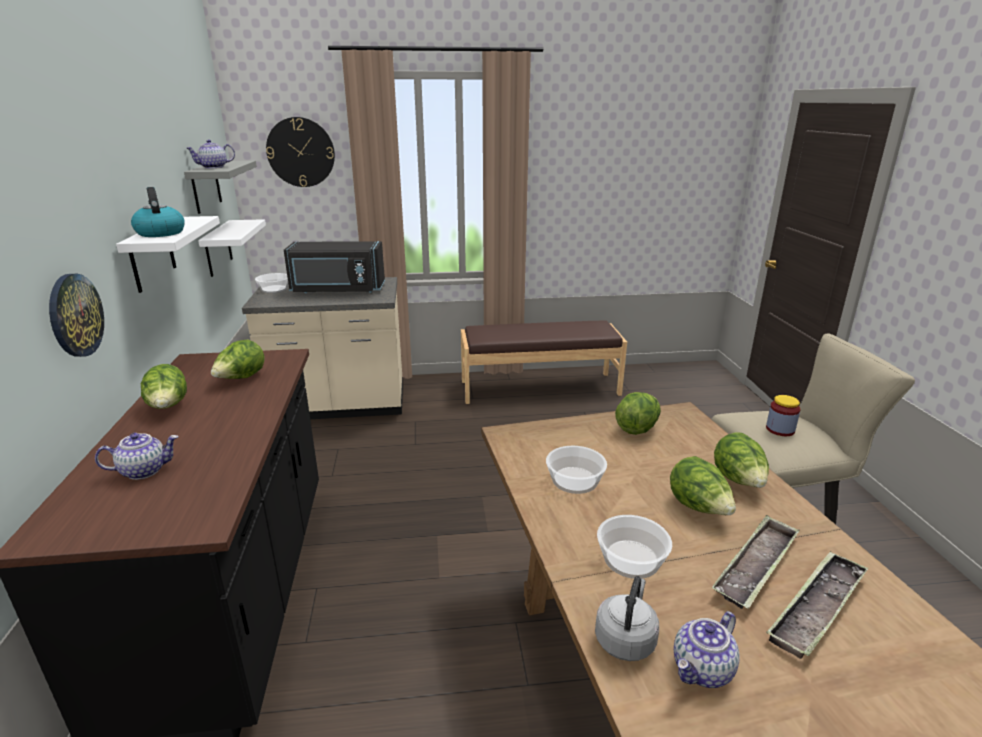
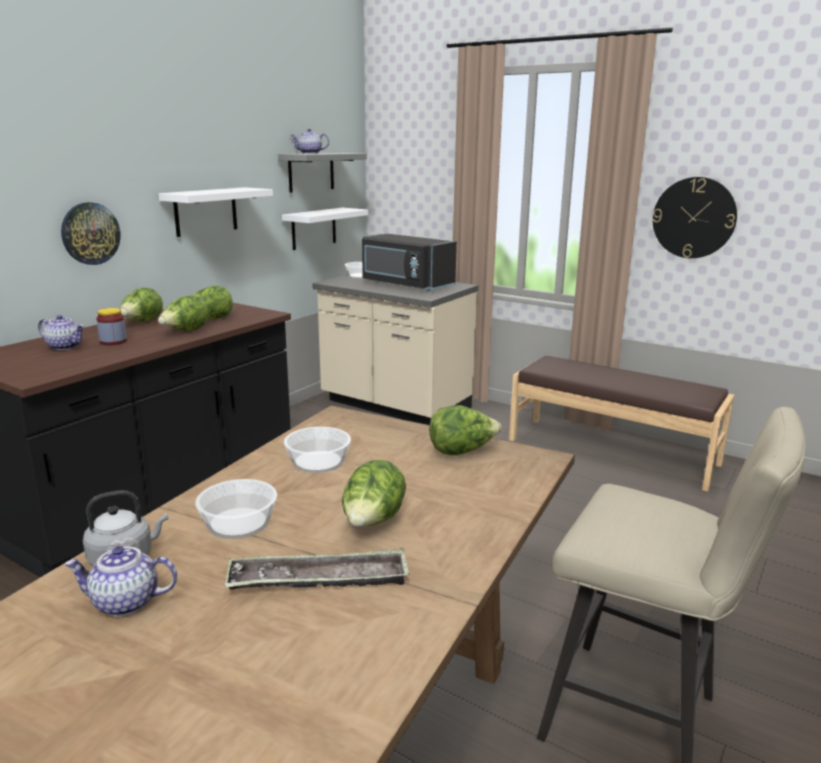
camera: 40 degrees right, 5 degrees down
(160, 233) = (200, 191): kettle -> none
(301, 152) = (419, 150): wall clock -> wall clock (694, 218)
(738, 481) = (462, 525): lettuce -> lettuce (185, 332)
(780, 429) = (636, 515): jar -> jar (113, 341)
(817, 608) = (296, 632): tray -> none

